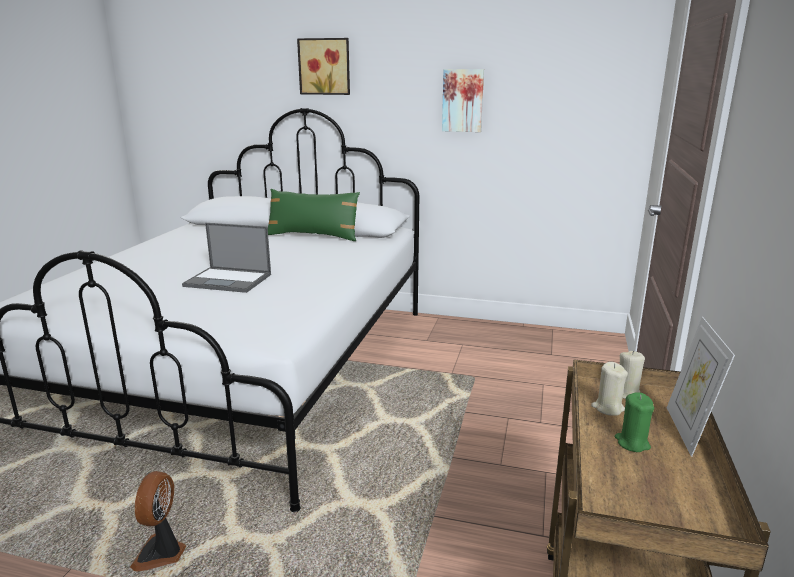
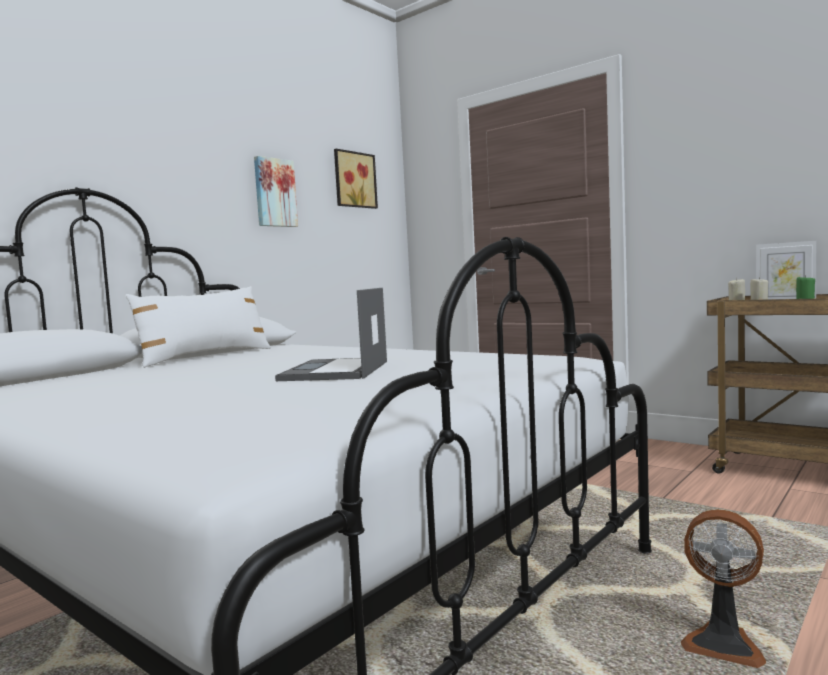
camera: 65 degrees left, 15 degrees down
(229, 280) = (336, 371): laptop -> laptop turned 150 degrees clockwise
(313, 236) = (205, 356): green pillow -> white pillow
(325, 66) = (106, 132): picture -> picture (353, 180)

